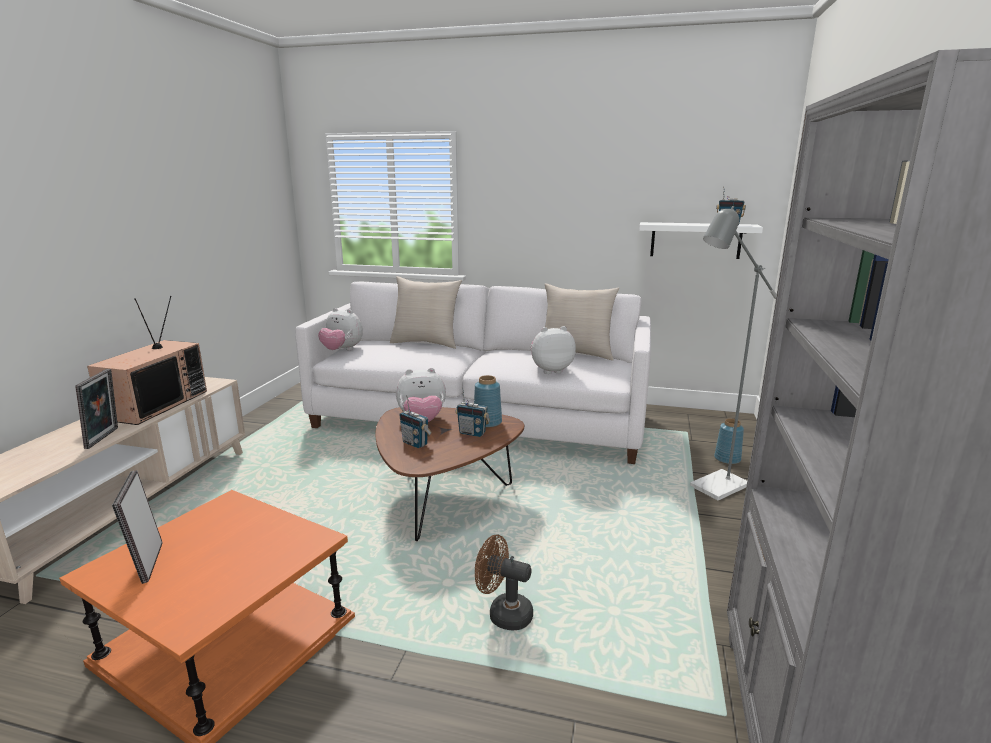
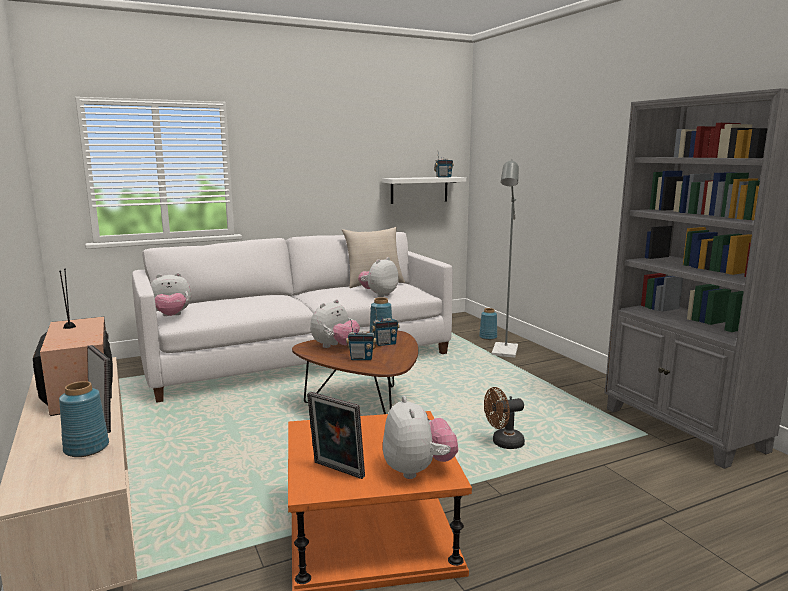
camera: 40 degrees left, 5 degrees down
(51, 457) = (85, 448): none -> blue vase
(190, 602) = (418, 470): none -> plush toy
(426, 343) = (243, 296): beige pillow -> none

